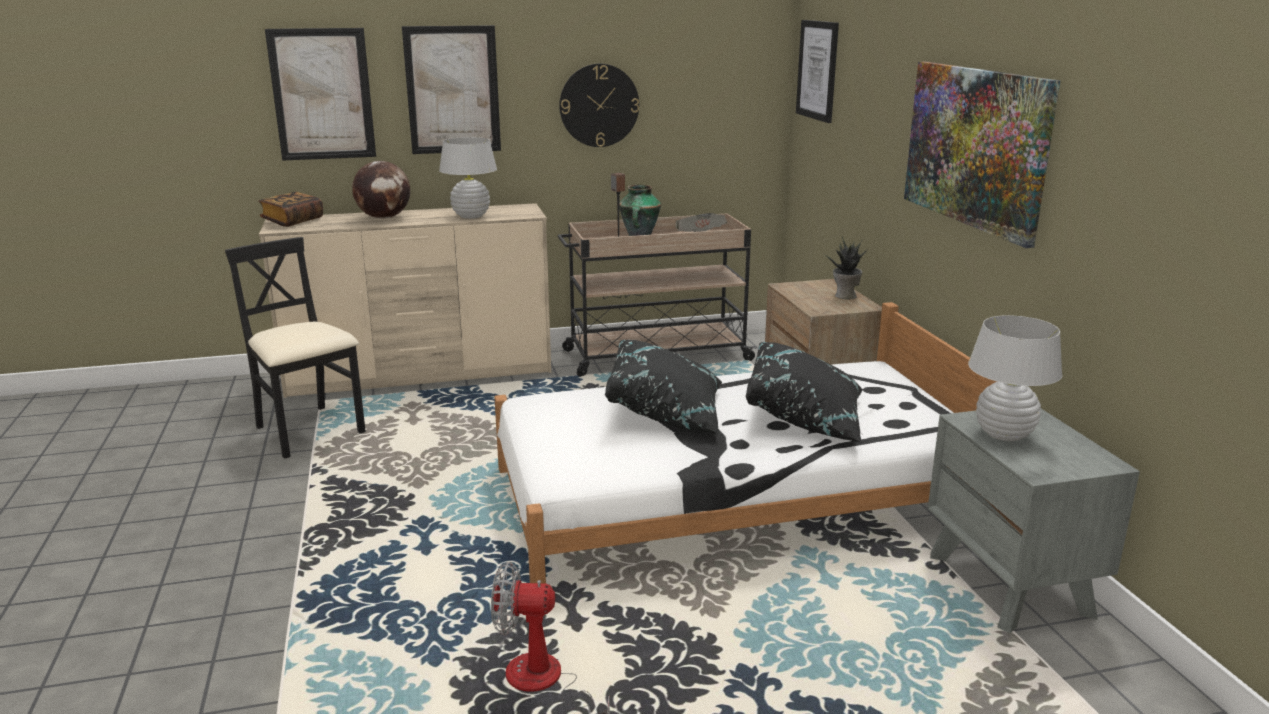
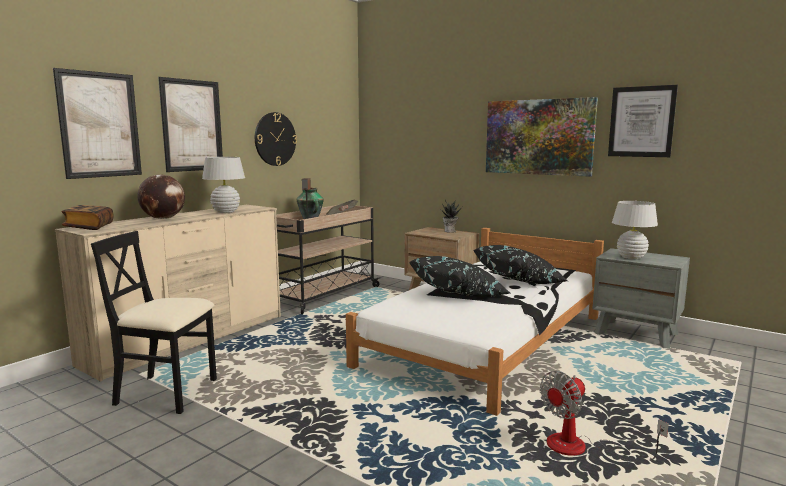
camera: 40 degrees left, 10 degrees down
(817, 70) = (387, 118): picture -> picture (641, 121)

